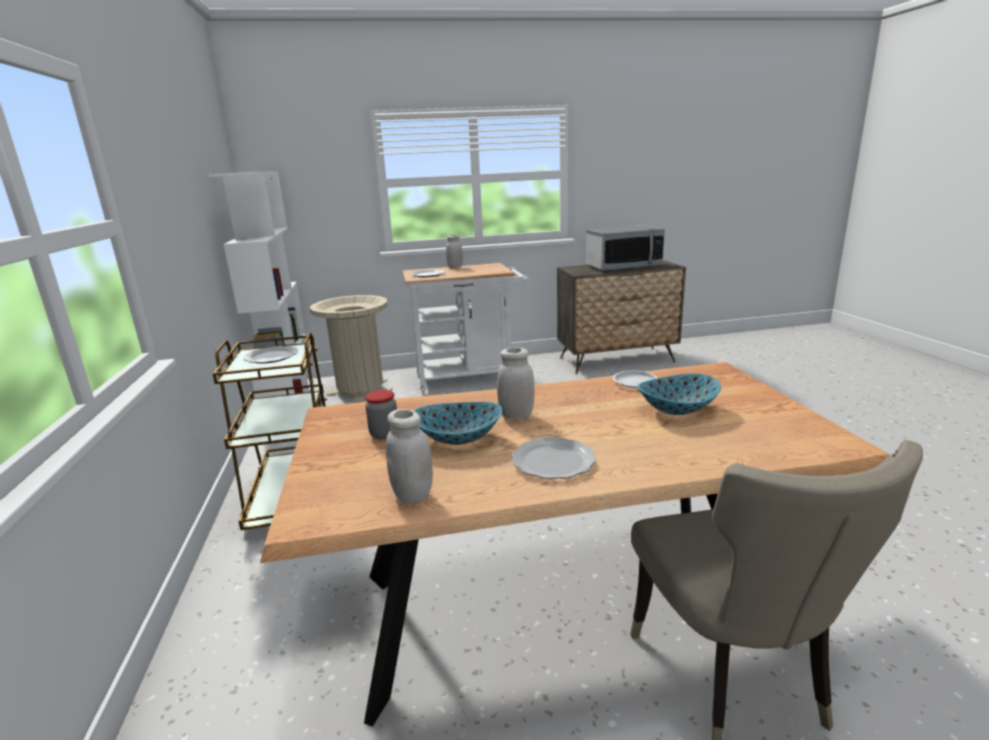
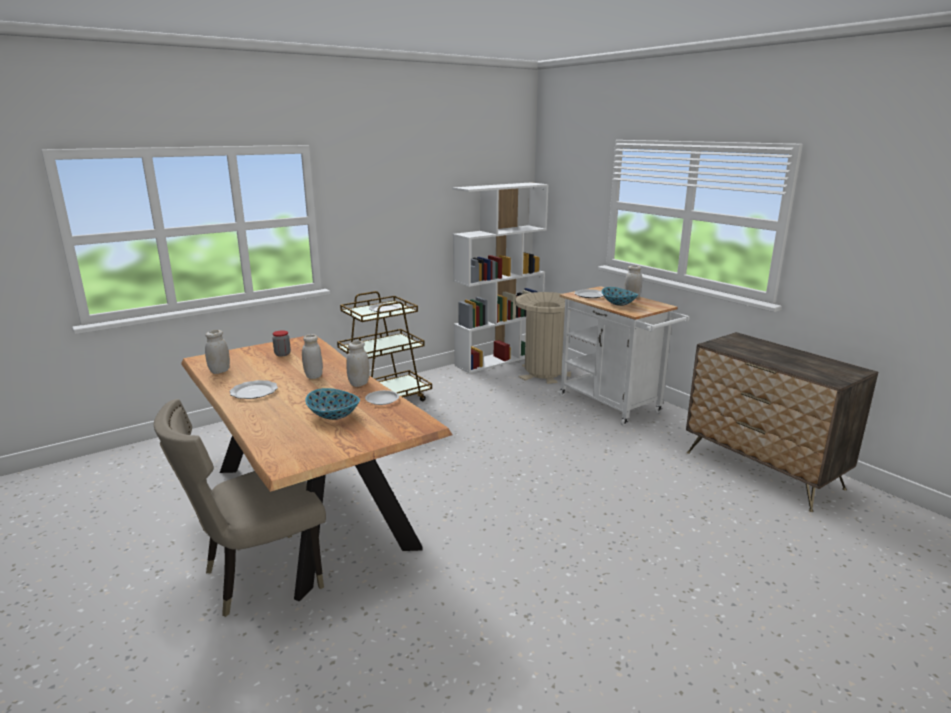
camera: 65 degrees right, 0 degrees up
(459, 438) = (279, 369): bowl -> bowl (618, 304)
(570, 390) = (359, 384): none -> white jar
(623, 267) = (784, 358): microwave -> none

